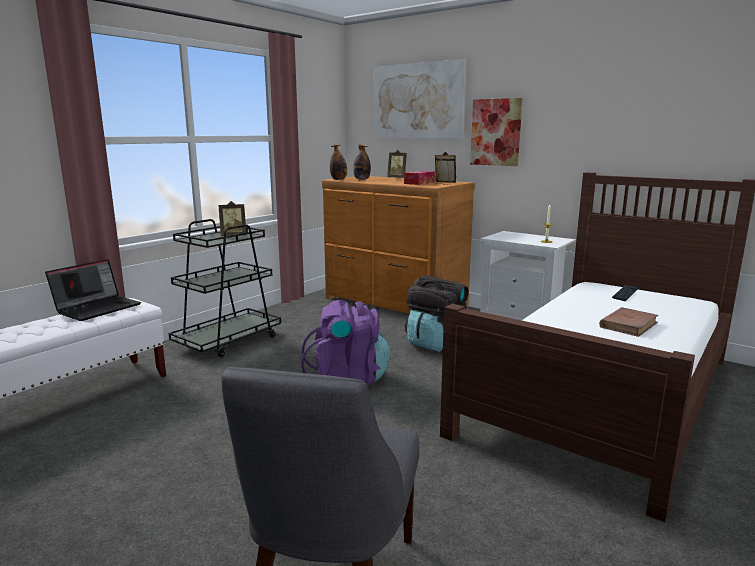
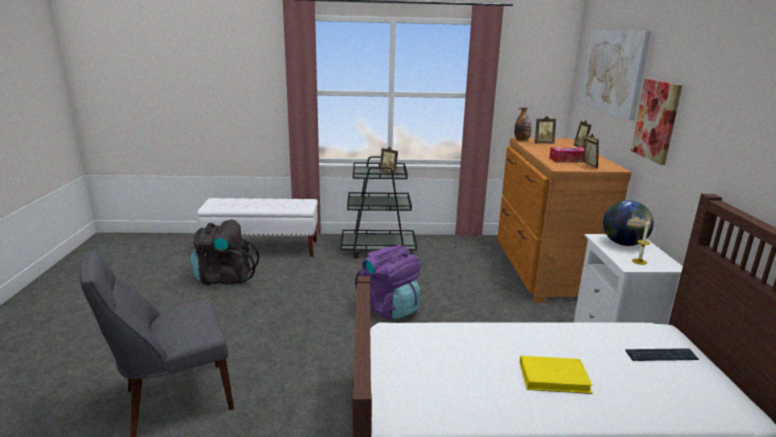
camera: 50 degrees right, 5 degrees up
(98, 308) = (288, 200): laptop -> none
(361, 179) = (542, 143): bottle -> picture frame
(435, 343) = (500, 317): black backpack -> black backpack (224, 278)
(513, 237) = (623, 244): none -> globe
(628, 325) = (554, 377): brown book -> yellow book

